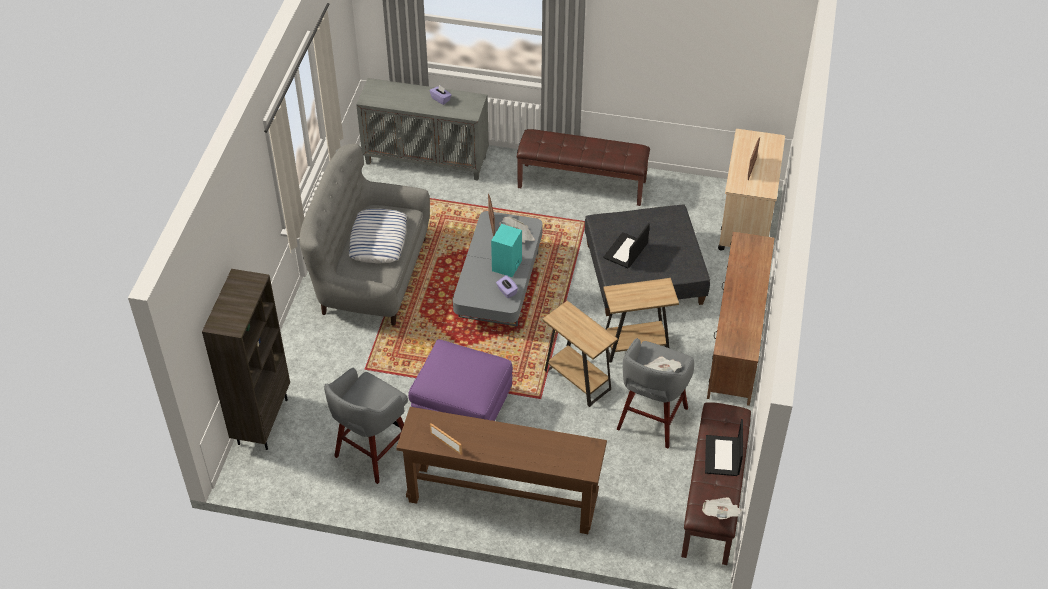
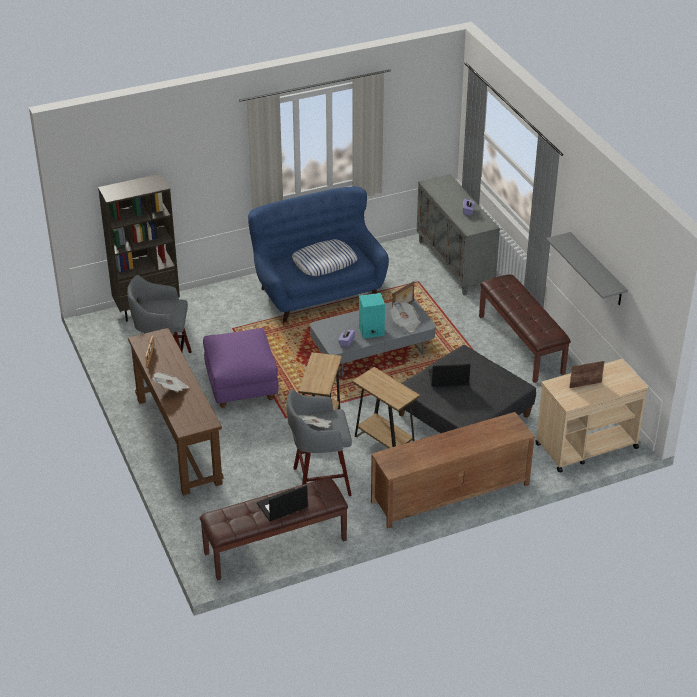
camera: 55 degrees right, 10 degrees down
(371, 275) = (318, 292): grey sofa -> blue sofa
(663, 68) = (597, 270): none -> grey shelf
(720, 513) = (225, 527): newspaper -> newspaper (171, 389)

